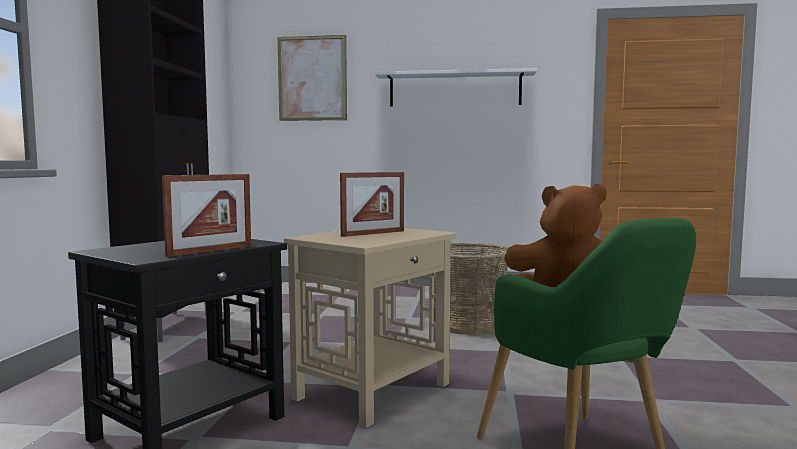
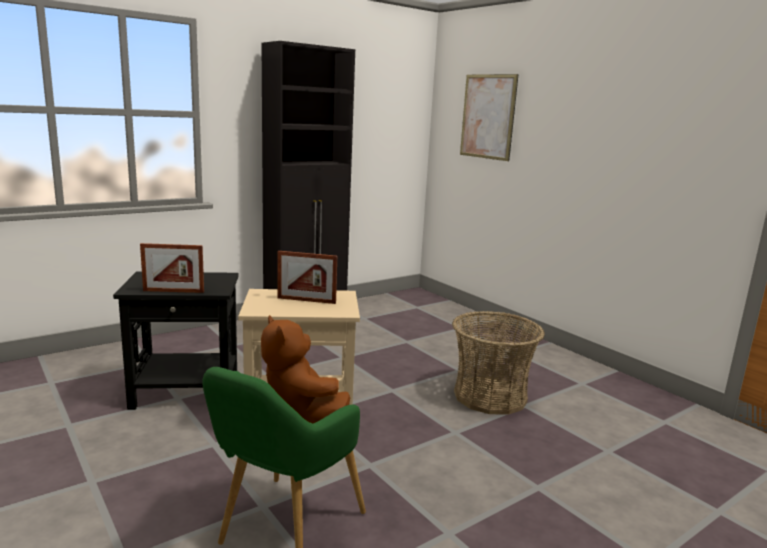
camera: 45 degrees right, 10 degrees up
(455, 90) = (608, 141): white shelf -> none

